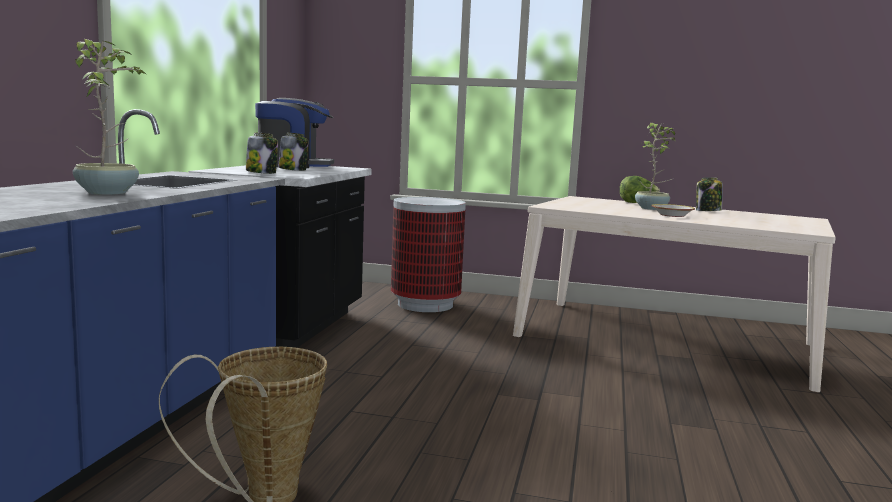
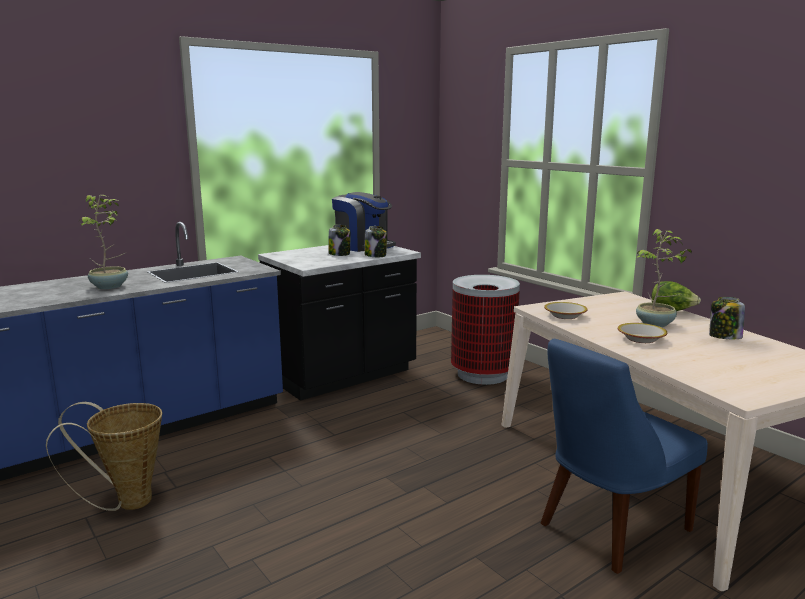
camera: 40 degrees right, 5 degrees up
(261, 172) = (299, 258): jar -> jar (376, 255)
(583, 208) = (564, 316): none -> bowl
(708, 379) = (609, 528): none -> blue chair

